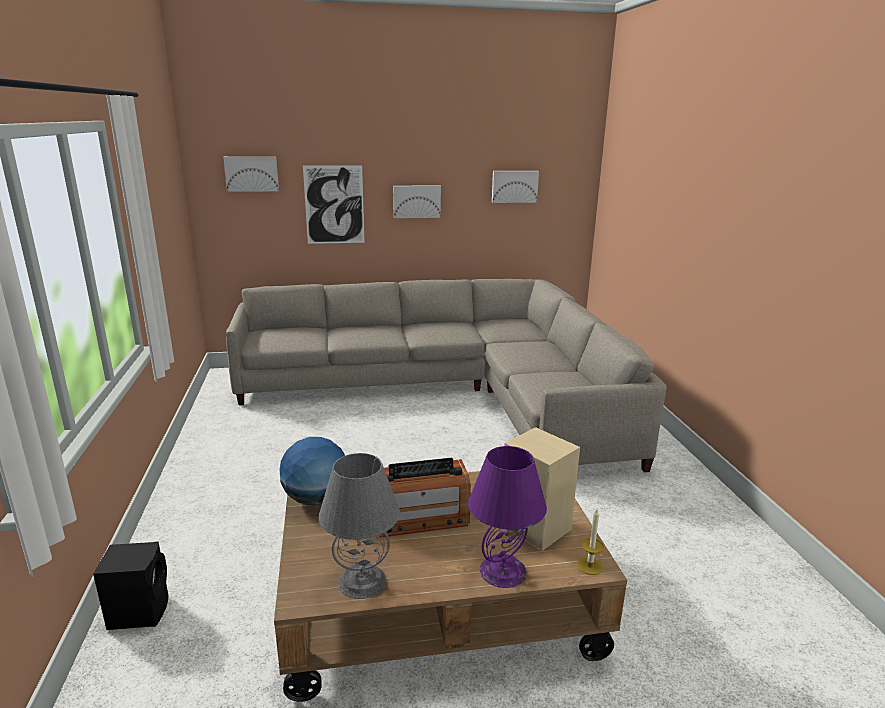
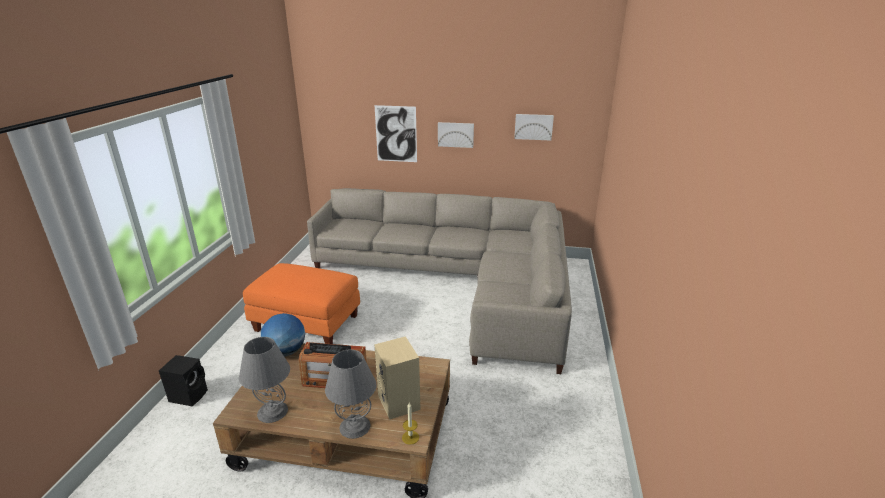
camera: 20 degrees right, 5 degrees up
(251, 173) = (340, 110): picture -> none
(274, 473) = (307, 323): none -> orange ottoman
(503, 570) = (355, 426): purple table lamp -> grey table lamp

